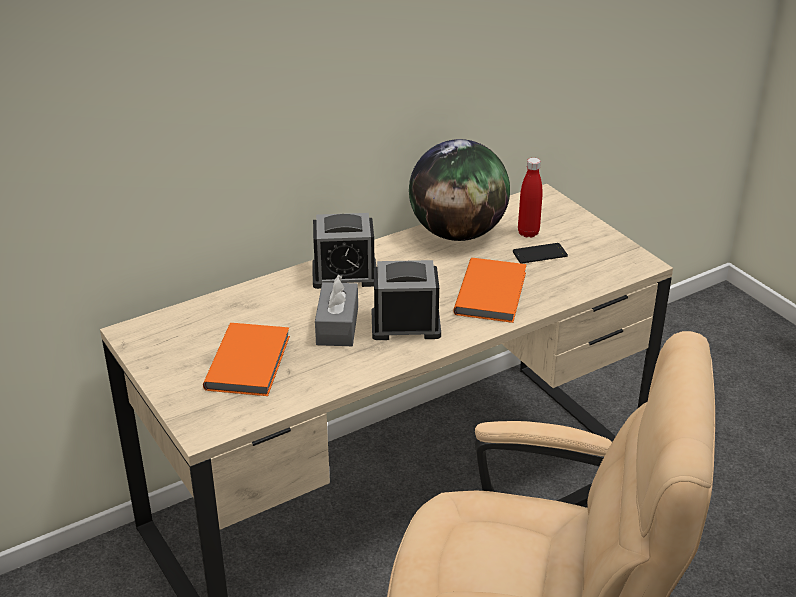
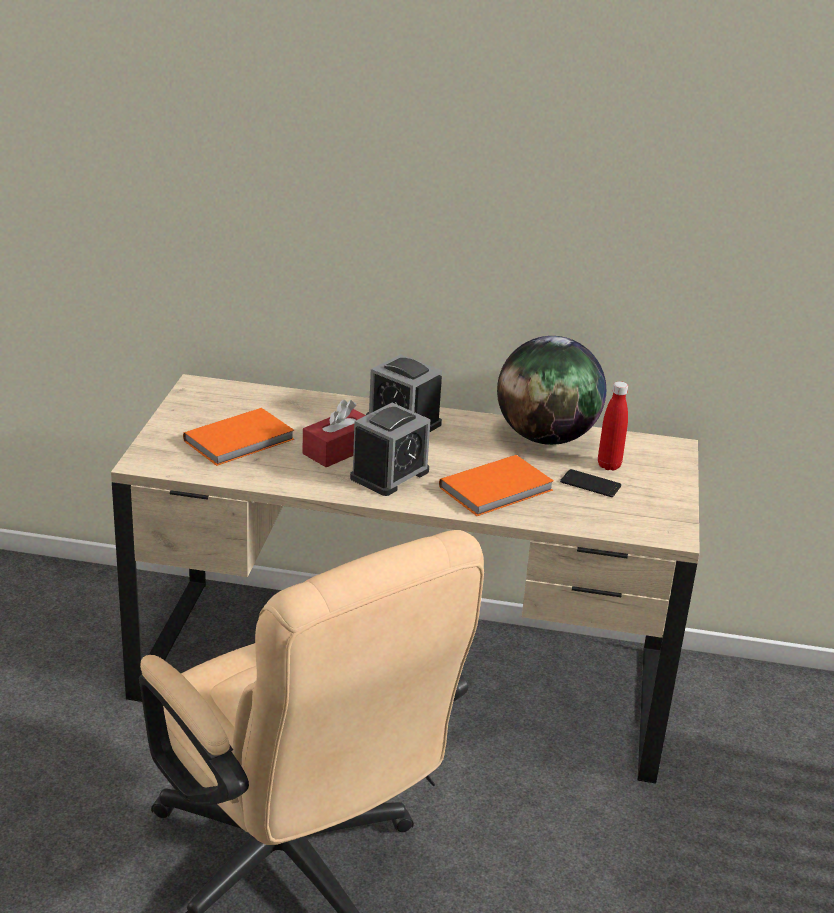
camera: 40 degrees right, 5 degrees down
(337, 326) = (339, 450): grey tissue box -> red tissue box
(405, 325) = (389, 475): alarm clock -> alarm clock turned 90 degrees clockwise

